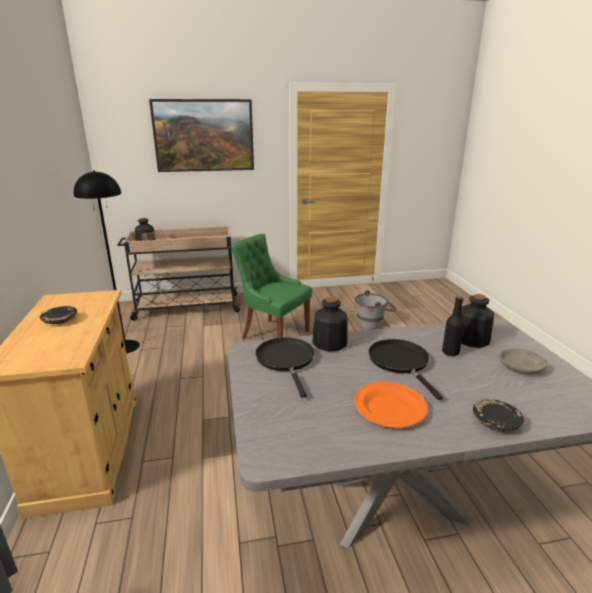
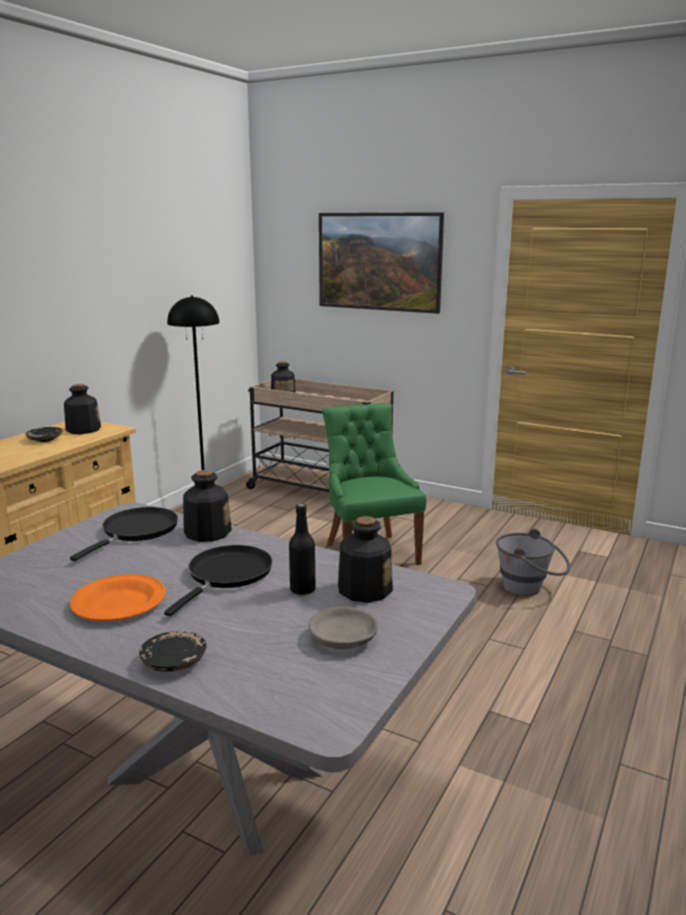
camera: 40 degrees right, 5 degrees down
(77, 303) = (83, 429): none -> bottle

